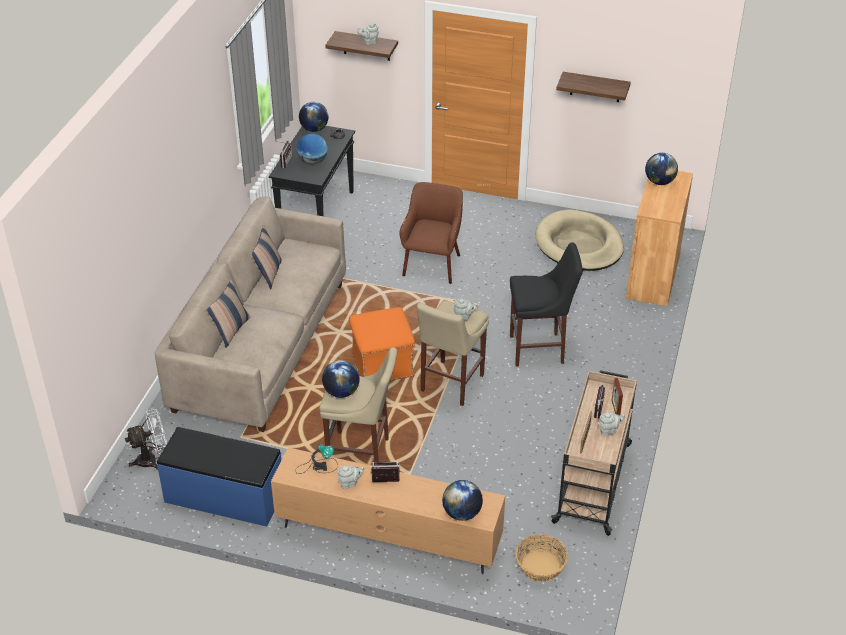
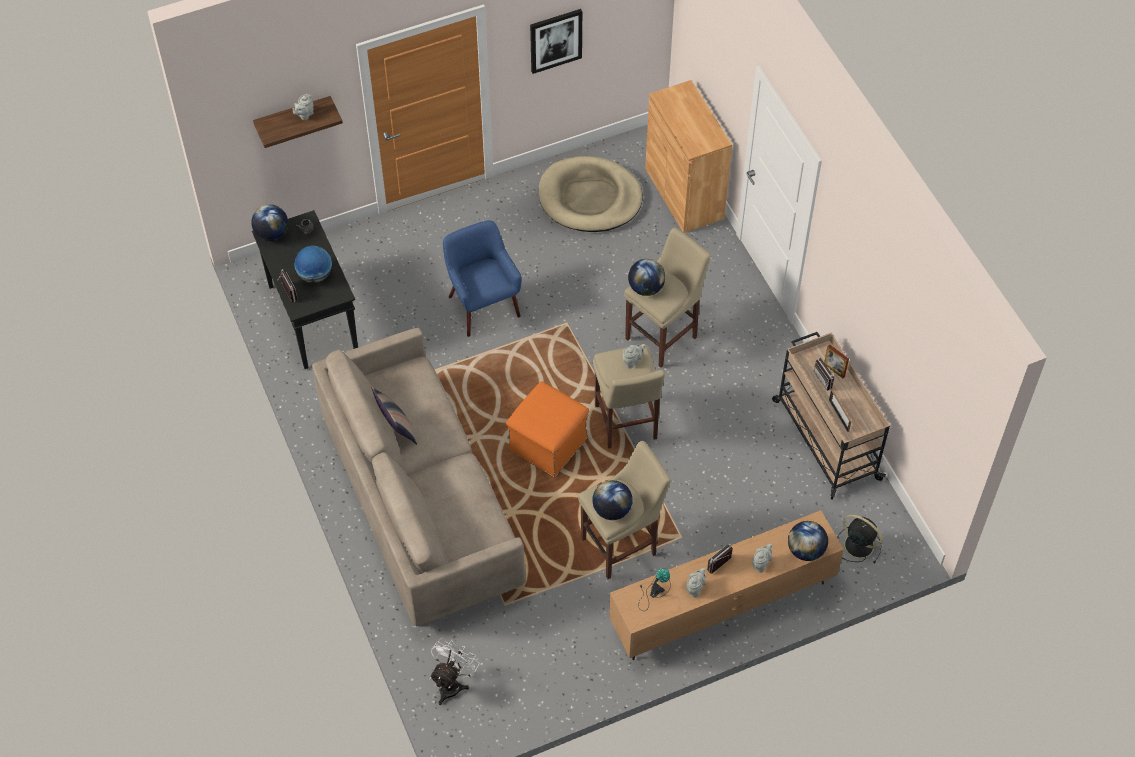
camera: 40 degrees left, 15 degrees up
(224, 497) = (553, 671): blue bench -> none
(231, 330) = (430, 512): pillow -> none
(432, 264) = (483, 306): brown armchair -> blue armchair
(540, 349) = (664, 336): black stool -> beige stool
(540, 566) = (857, 544): basket -> black fan
(595, 87) = (555, 40): shelf -> picture
(609, 430) = (848, 395): grey teapot -> grey teapot (761, 563)
(659, 182) = (673, 108): globe -> globe (645, 288)

